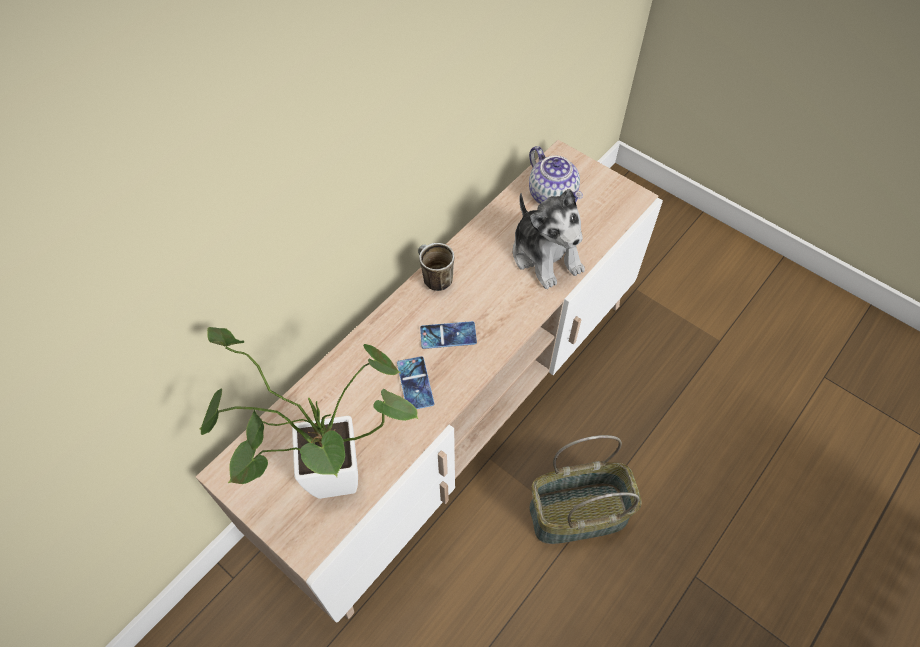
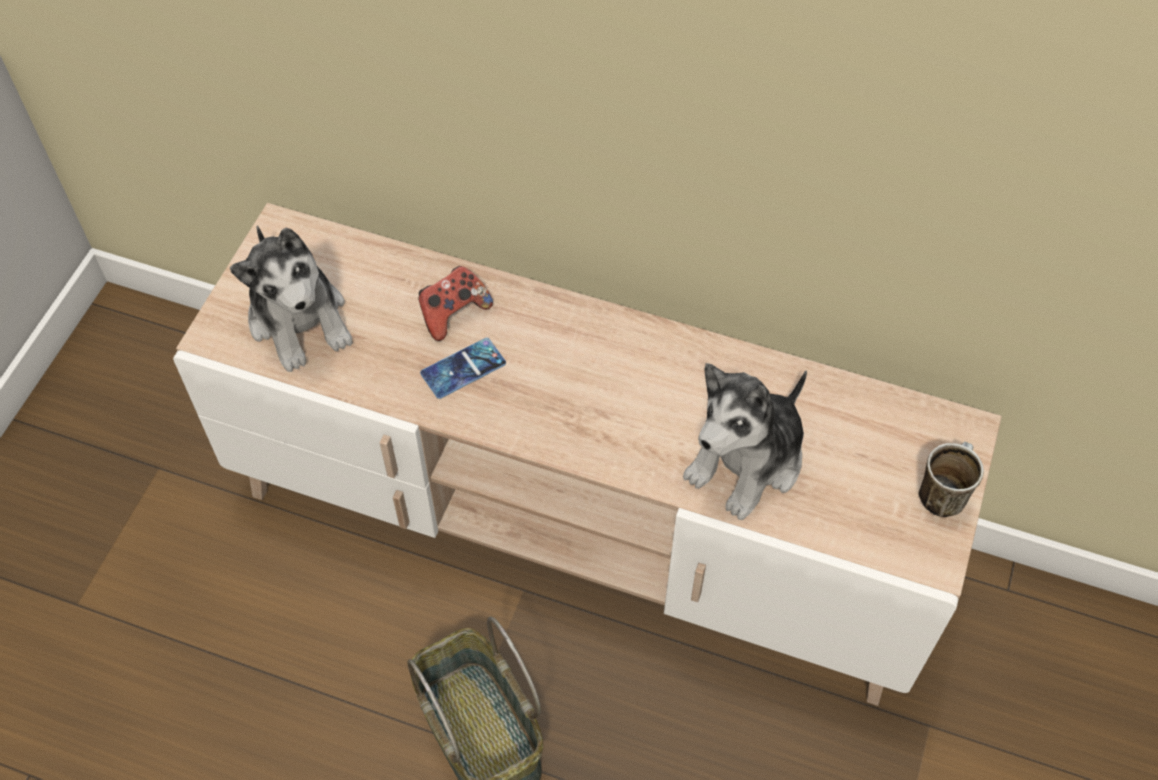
camera: 70 degrees right, 0 degrees up
(323, 479) = (300, 319): potted plant -> plush toy
(366, 376) = (453, 313): none -> game controller
(433, 279) = (638, 335): mug -> mug (942, 492)
(448, 335) = (552, 381): phone -> none
(553, 195) = (873, 440): teapot -> none

